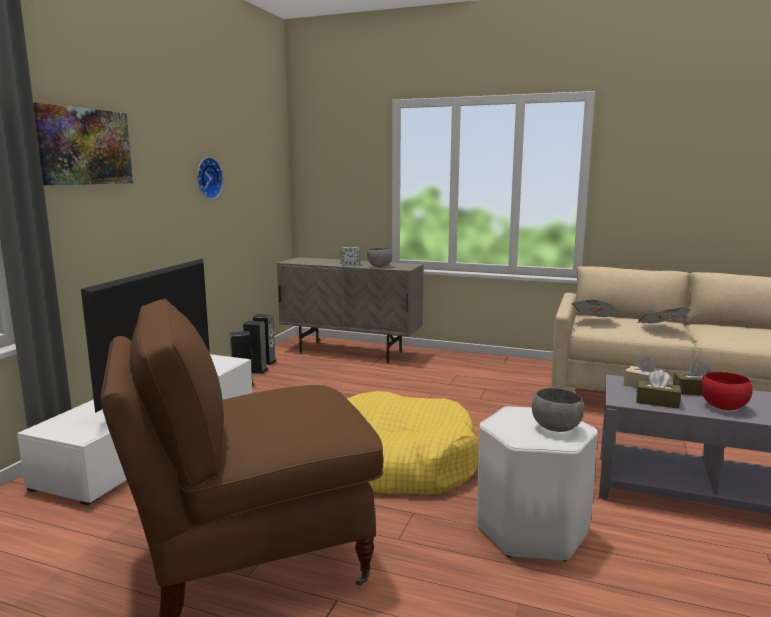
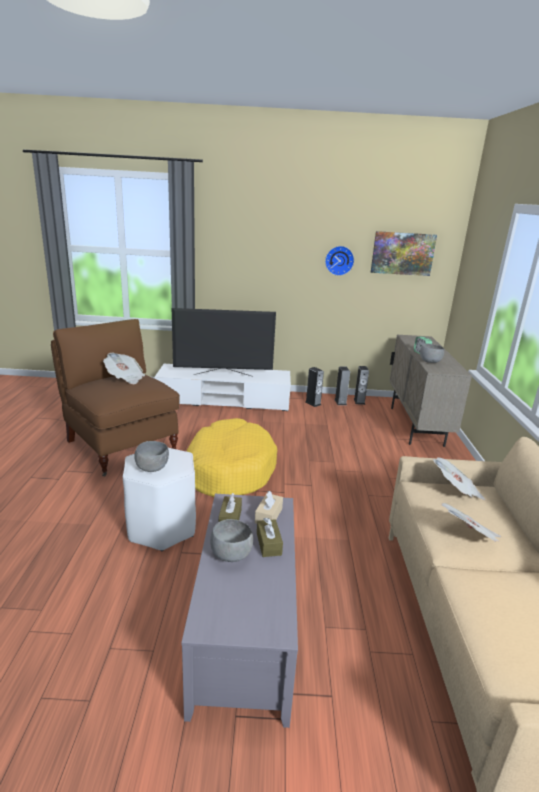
camera: 70 degrees right, 10 degrees up
(84, 146) = (235, 236): picture -> picture (402, 253)
(261, 401) = (125, 378): none -> newspaper
(722, 407) = (230, 554): red bowl -> grey bowl

